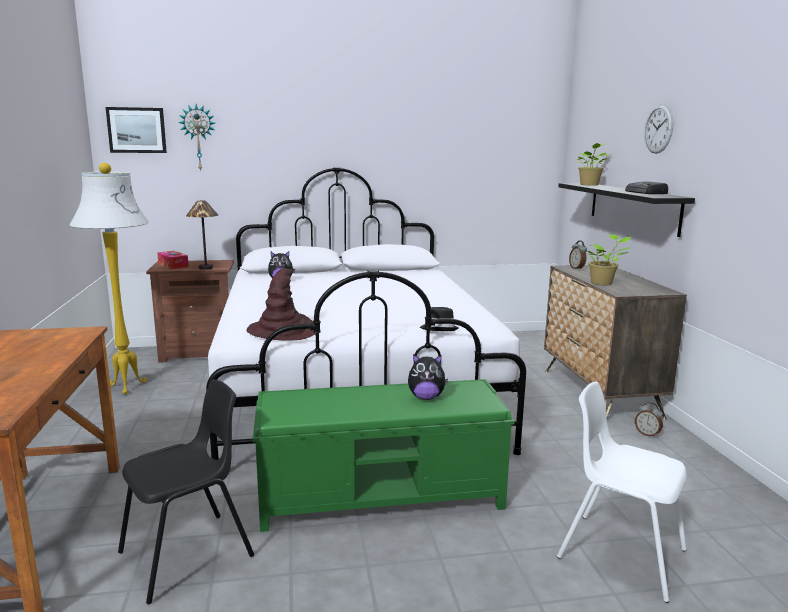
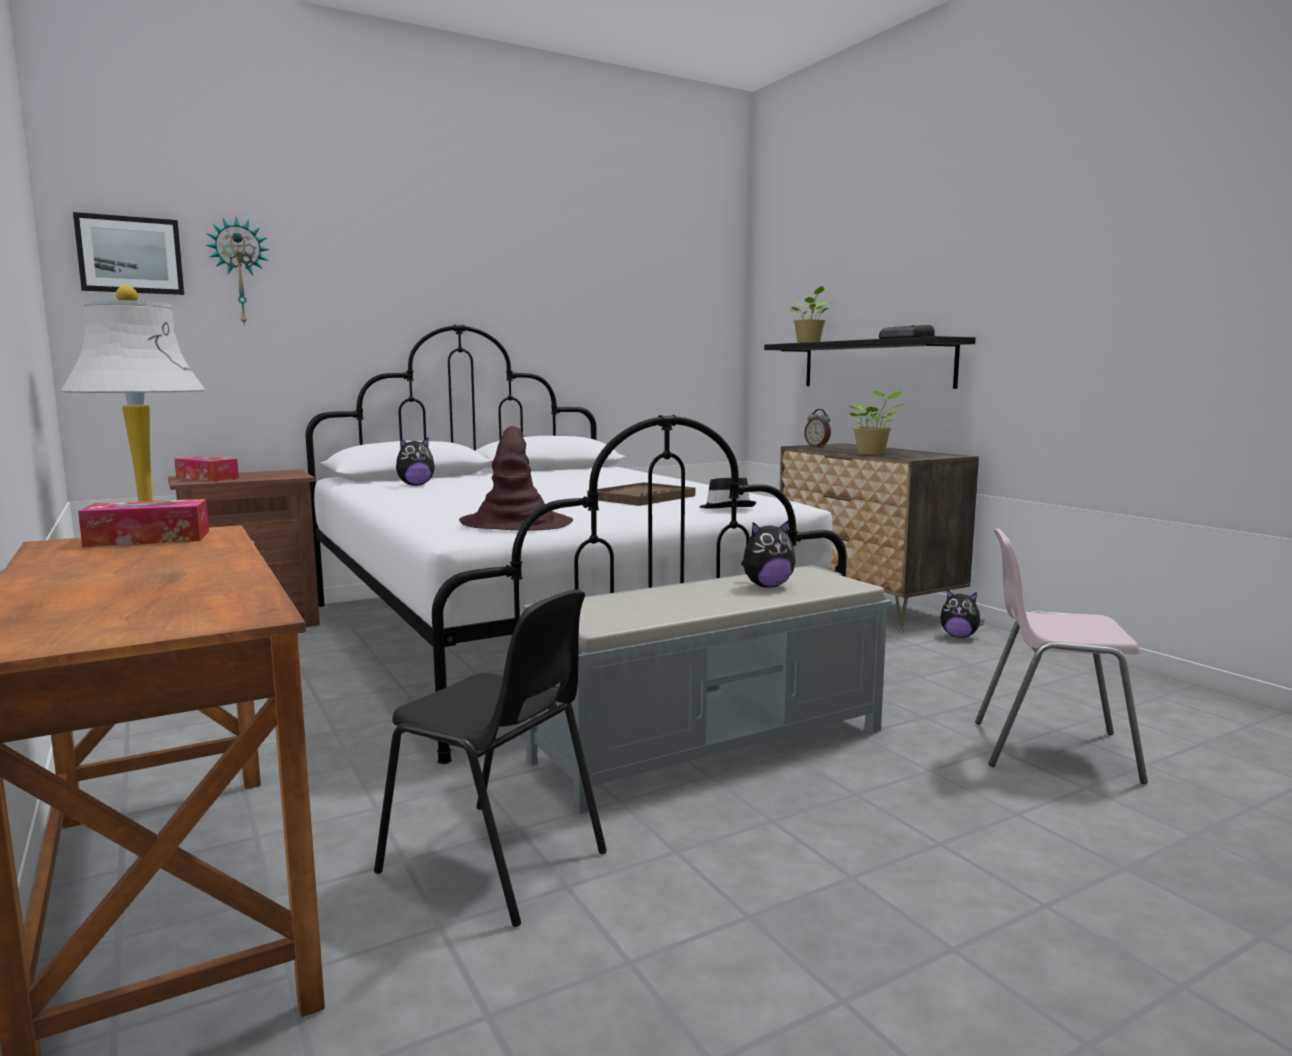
camera: 20 degrees left, 5 degrees down
(46, 335) = (148, 539): none -> tissue box
(188, 555) = (495, 863): black chair -> black chair turned 90 degrees clockwise
(205, 268) = (271, 477): table lamp -> none
(382, 496) = (713, 744): green bench -> grey bench
(399, 309) = (642, 497): none -> brown tray
(620, 554) = (1051, 749): white chair -> pink chair
(647, 434) = (959, 636): alarm clock -> plush toy
(658, 129) = (908, 261): wall clock -> none

